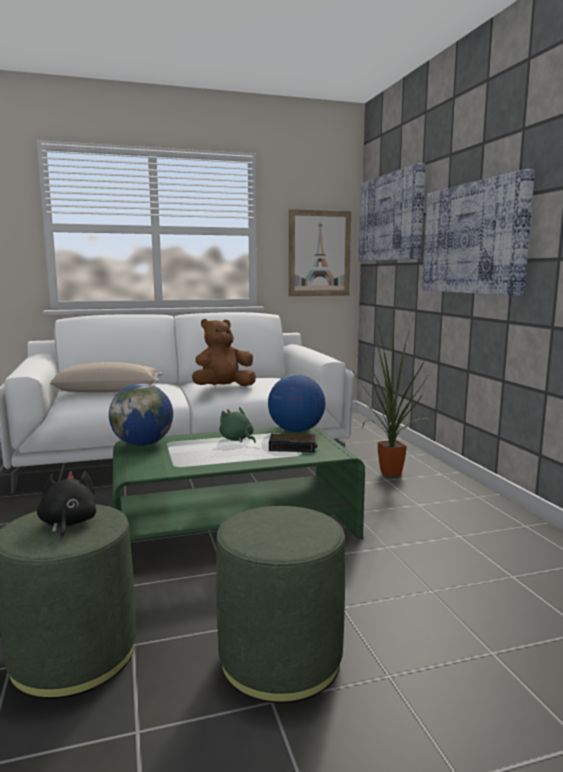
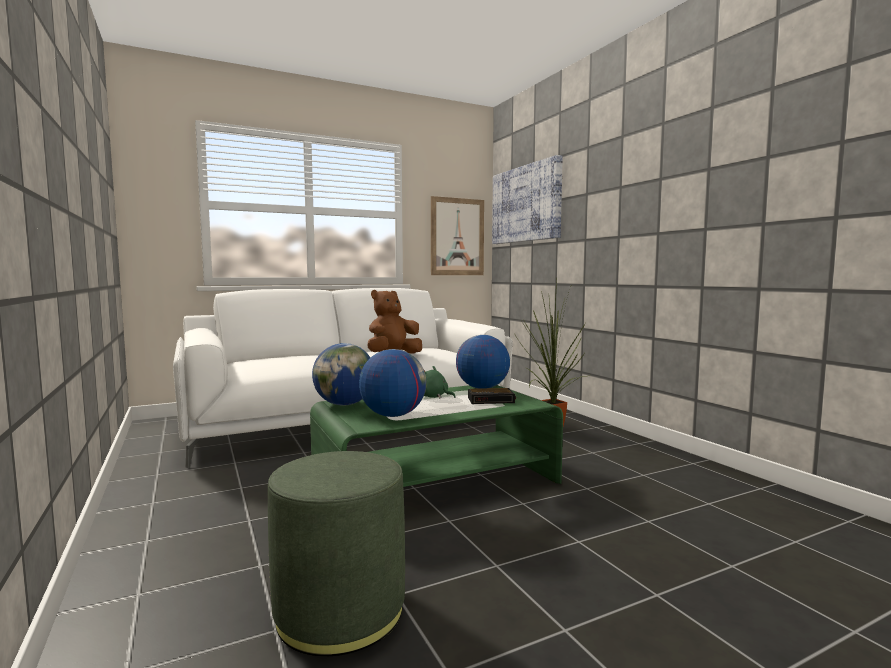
camera: 10 degrees left, 5 degrees down
(68, 524) = (340, 467): black plush toy -> none
(108, 391) = (280, 360): beige pillow -> none
(178, 461) = (393, 415): none -> globe
(280, 658) = (550, 591): green ottoman -> none
(474, 238) = (617, 217): picture -> none

